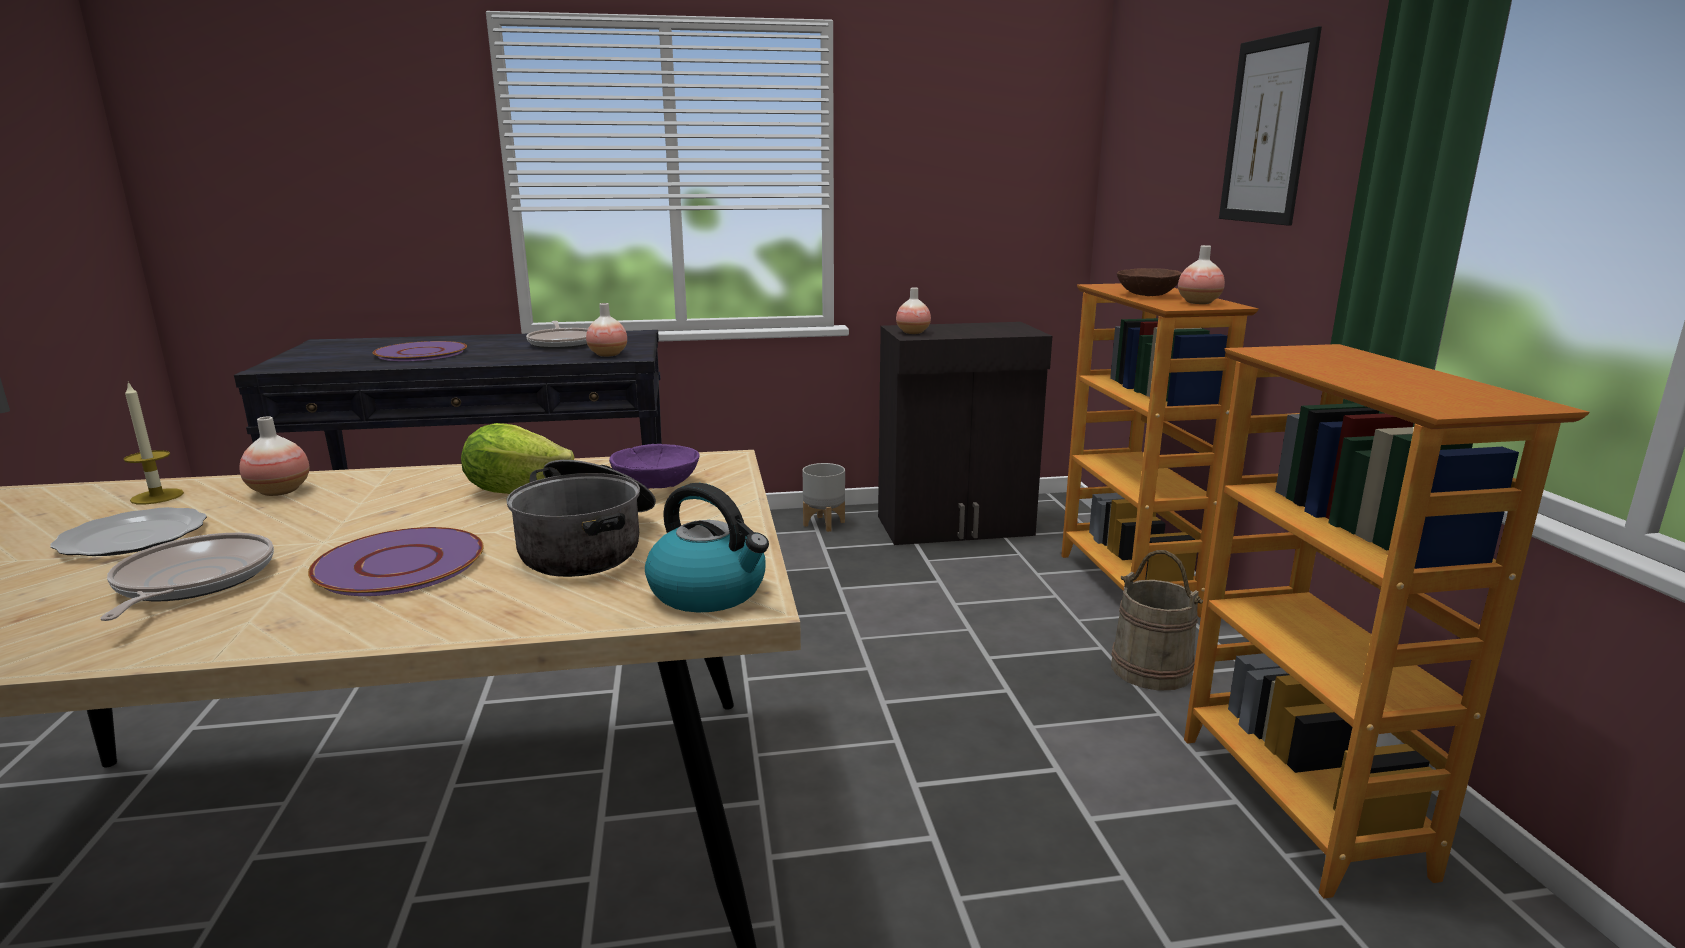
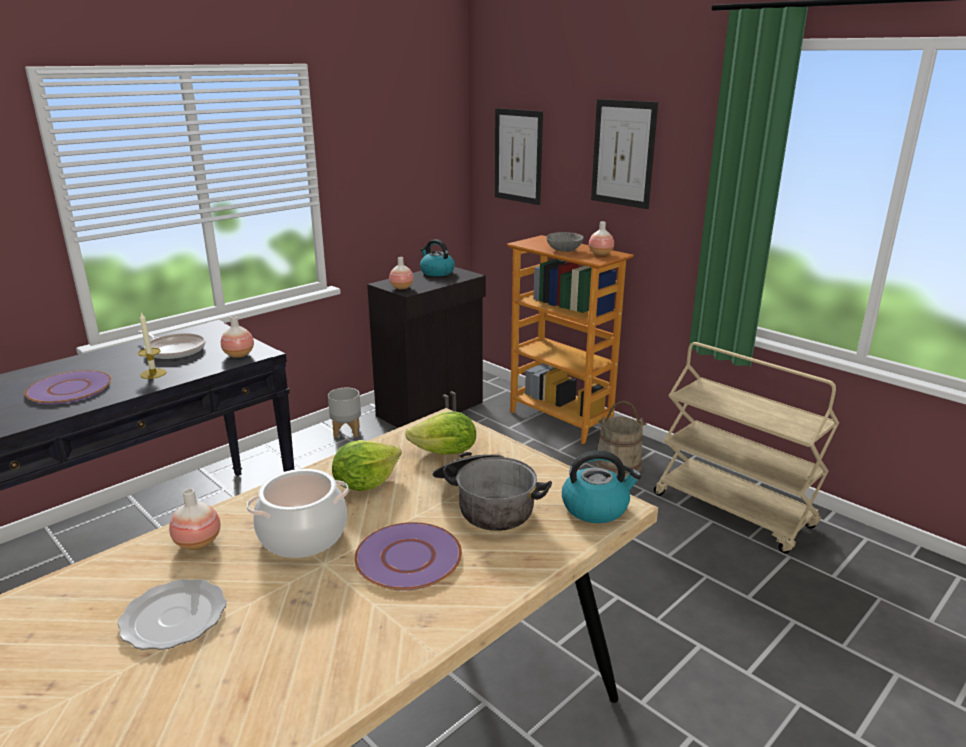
camera: 35 degrees left, 5 degrees up
(157, 496) = (102, 583): candle -> candle (153, 373)
(191, 582) = (304, 624): frying pan -> none
(364, 513) = (303, 535): none -> cooking pot
(656, 487) = (445, 453): purple bowl -> lettuce
(990, 326) = (436, 272): none -> kettle
(1145, 160) = (518, 156): none -> picture
(1147, 295) = (564, 250): brown bowl -> grey bowl
(1302, 803) = (734, 511): bookcase -> beige cart

